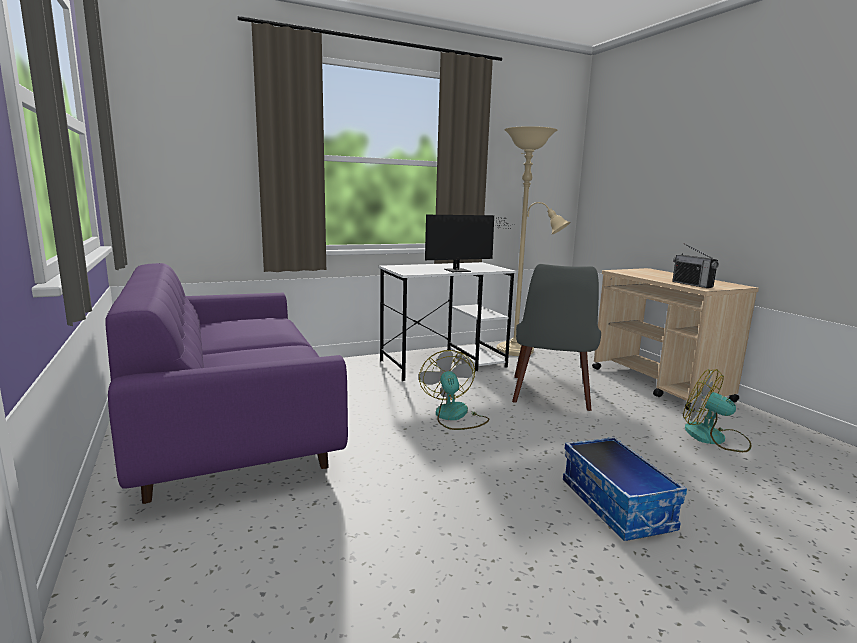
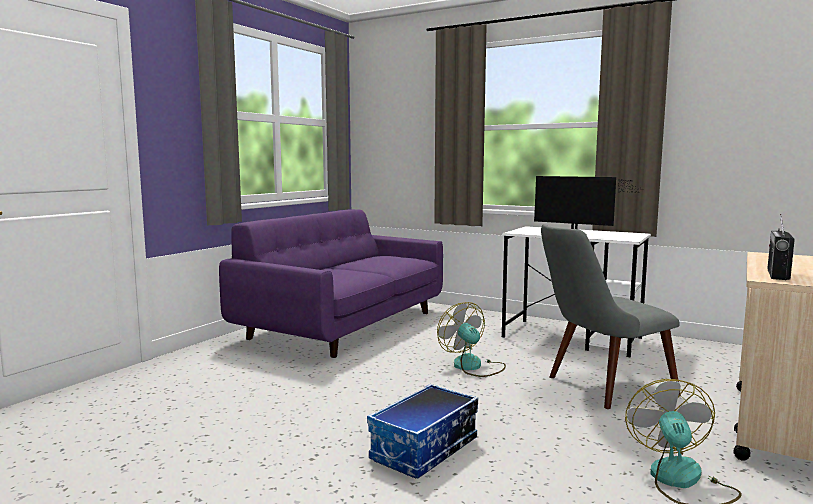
camera: 55 degrees right, 5 degrees down
(454, 416) = (473, 366): fan -> fan turned 75 degrees counterclockwise
(519, 351) = (691, 352): beige floor lamp -> none

